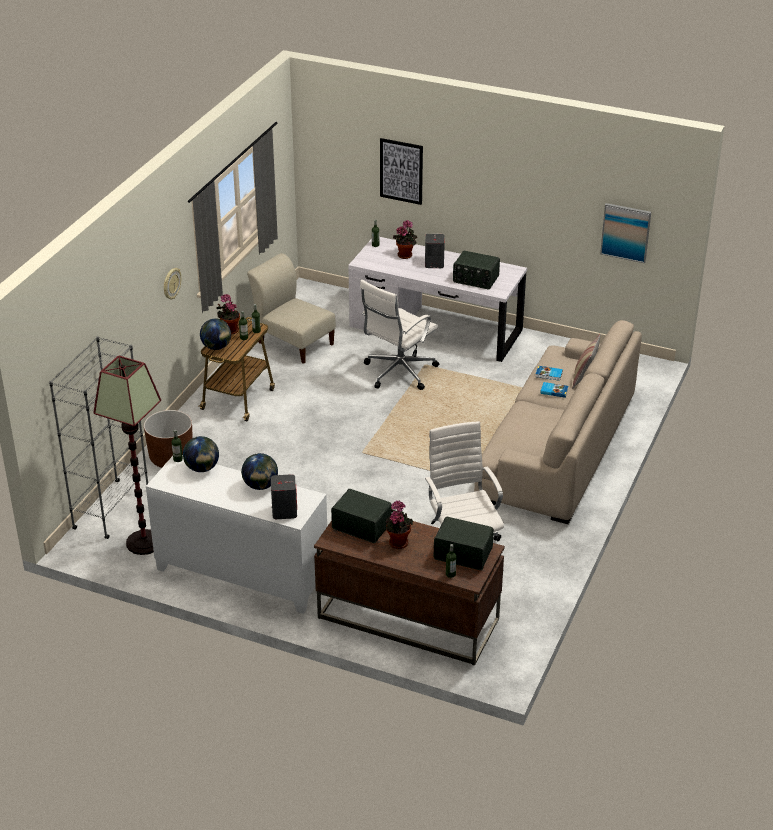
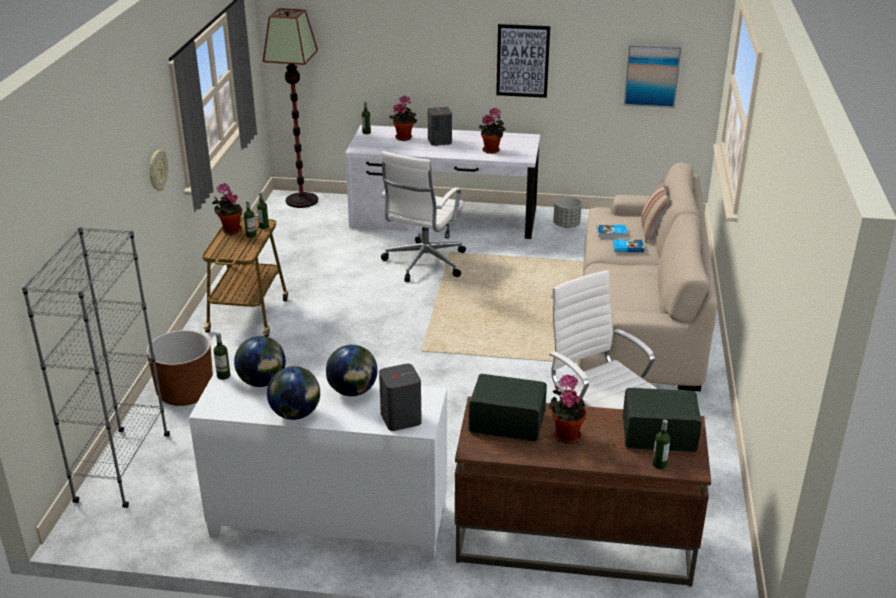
camera: 15 degrees left, 5 degrees down
(144, 542) = (180, 503): floor lamp -> floor lamp (301, 200)
(216, 347) = (221, 249): globe -> globe (295, 414)
(293, 342) = (292, 249): beige chair -> none
(401, 171) = (389, 43): picture -> picture (522, 61)
(475, 280) = (492, 150): radio -> potted plant
(541, 352) = (566, 225): none -> grey planter

